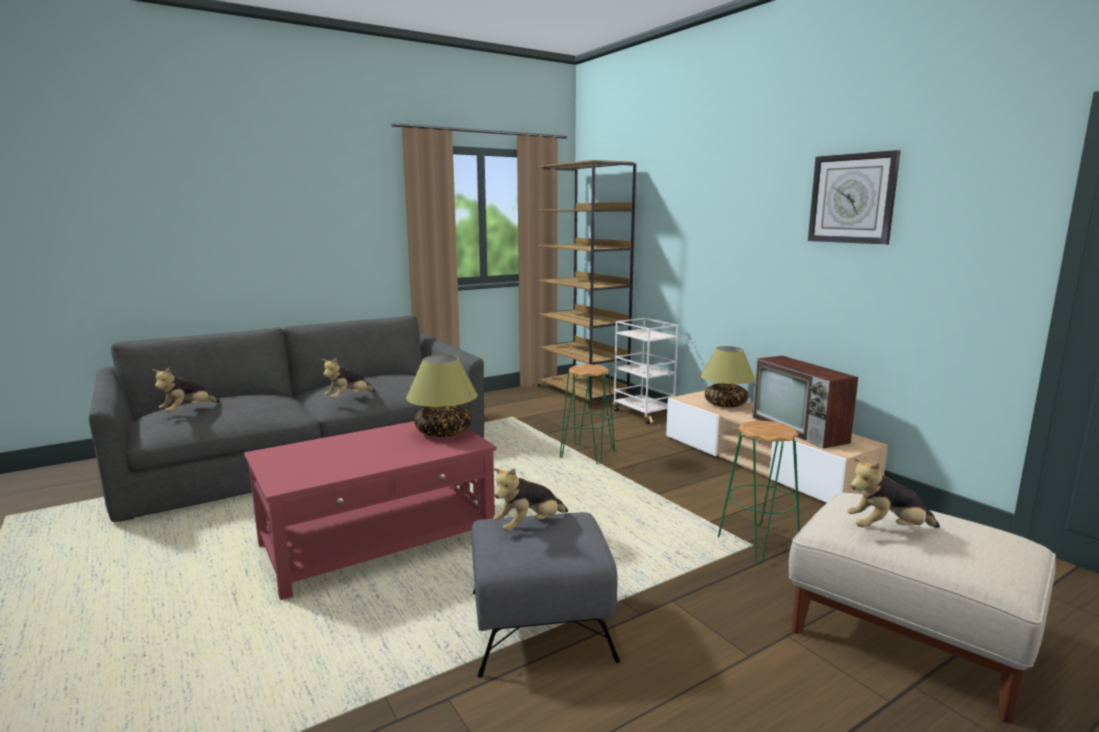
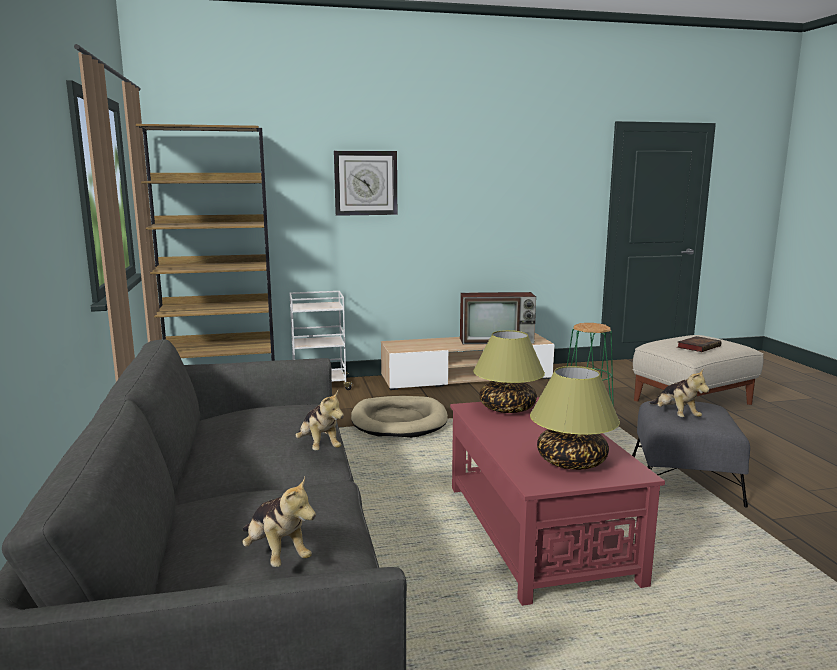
camera: 70 degrees left, 0 degrees up
(588, 454) = (399, 421): green stool -> beige dog bed
(725, 404) = (425, 344): table lamp -> table lamp (571, 462)
(852, 198) = (496, 173): wall clock -> wall clock (365, 183)
(887, 530) = (698, 347): plush toy -> book

